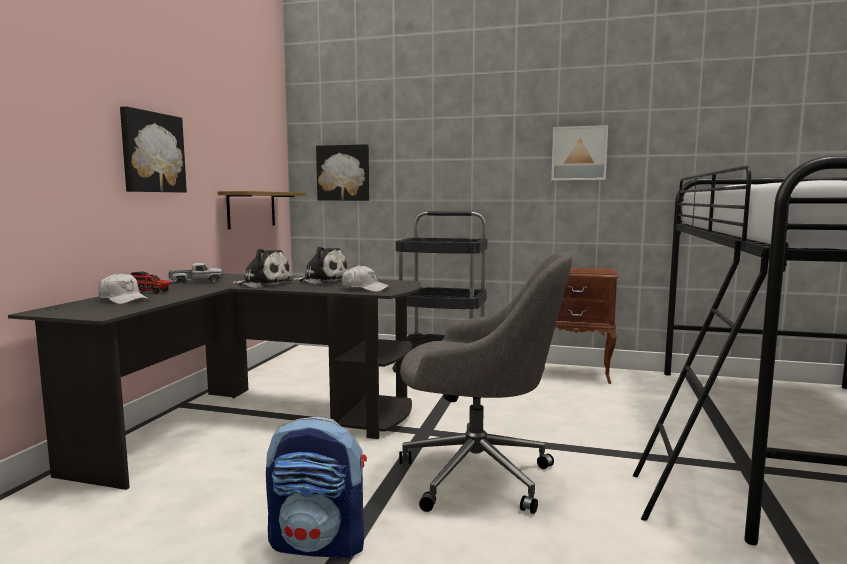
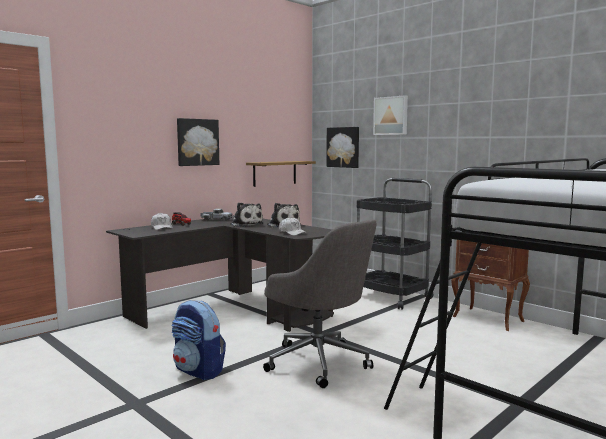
camera: 30 degrees right, 0 degrees up
(579, 153) = (507, 134): picture -> picture (391, 116)

